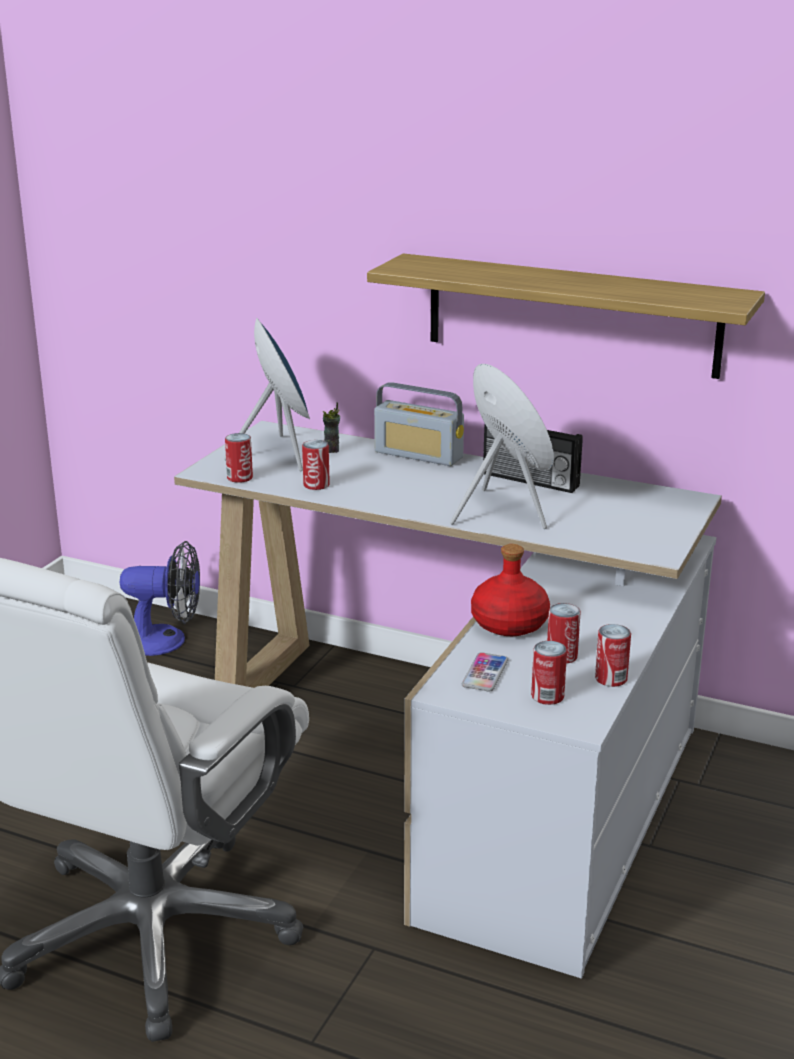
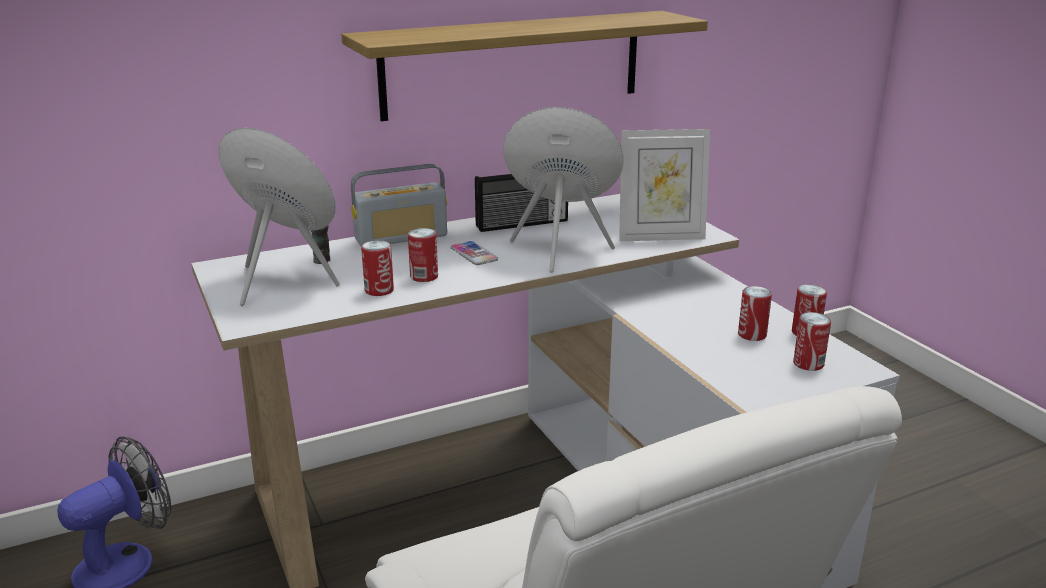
camera: 50 degrees left, 0 degrees up
(240, 478) = (295, 314): can -> can (424, 277)
(485, 673) = (745, 371): phone -> phone (474, 254)
(509, 623) = (676, 331): red bottle -> none
(611, 537) = (660, 237): none -> picture frame

